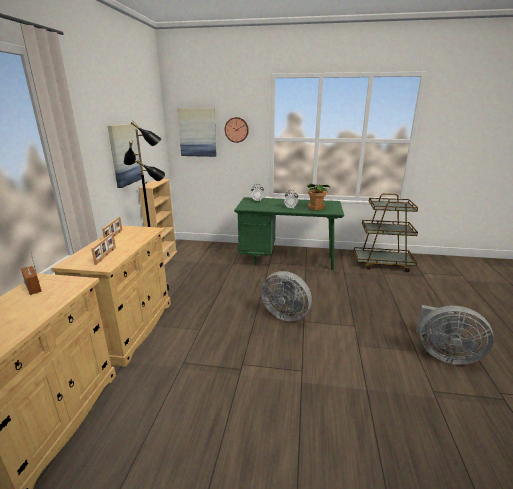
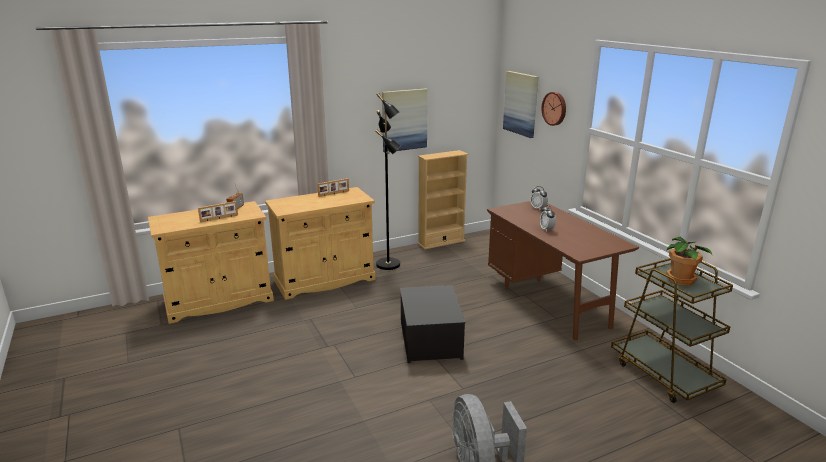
camera: 55 degrees right, 0 degrees up
(106, 255) = (299, 205): picture frame -> picture frame (219, 218)
(286, 314) = (431, 340): grey fan -> storage box
(287, 260) = (549, 302): green desk -> brown desk
(316, 208) = (573, 241): potted plant -> potted plant (681, 280)

